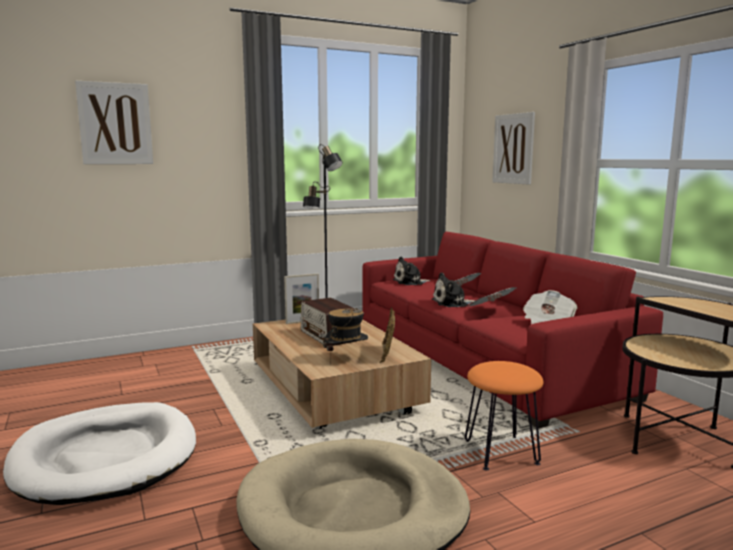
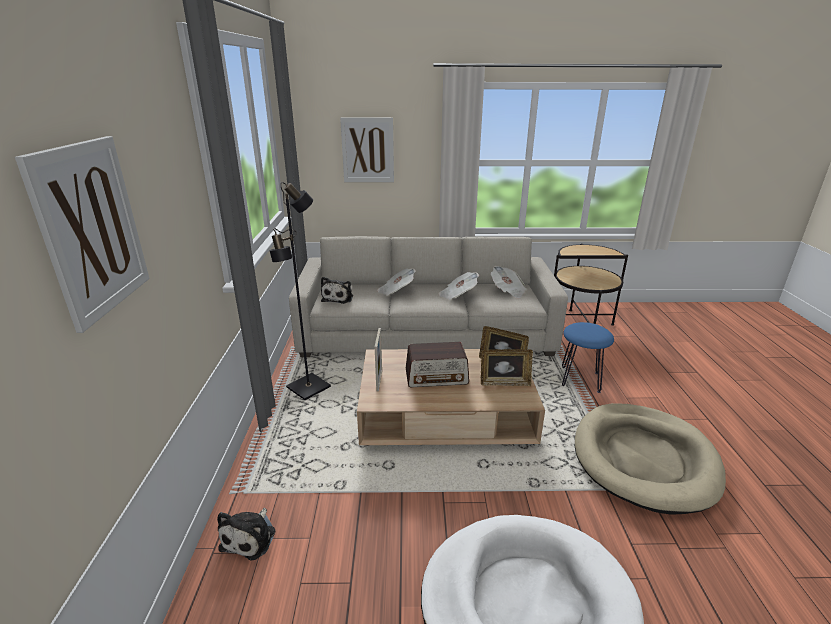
camera: 65 degrees left, 15 degrees up
(346, 359) = (504, 383): hat -> picture frame
(452, 303) = (426, 302): plush toy -> plush toy (250, 537)
(482, 357) = (426, 332): red sofa -> beige sofa
(501, 453) = (580, 379): orange stool -> blue stool

